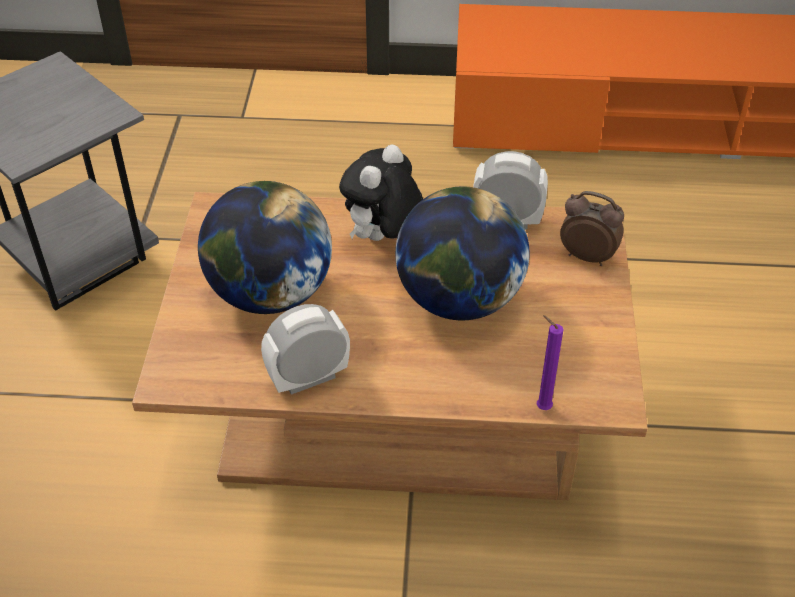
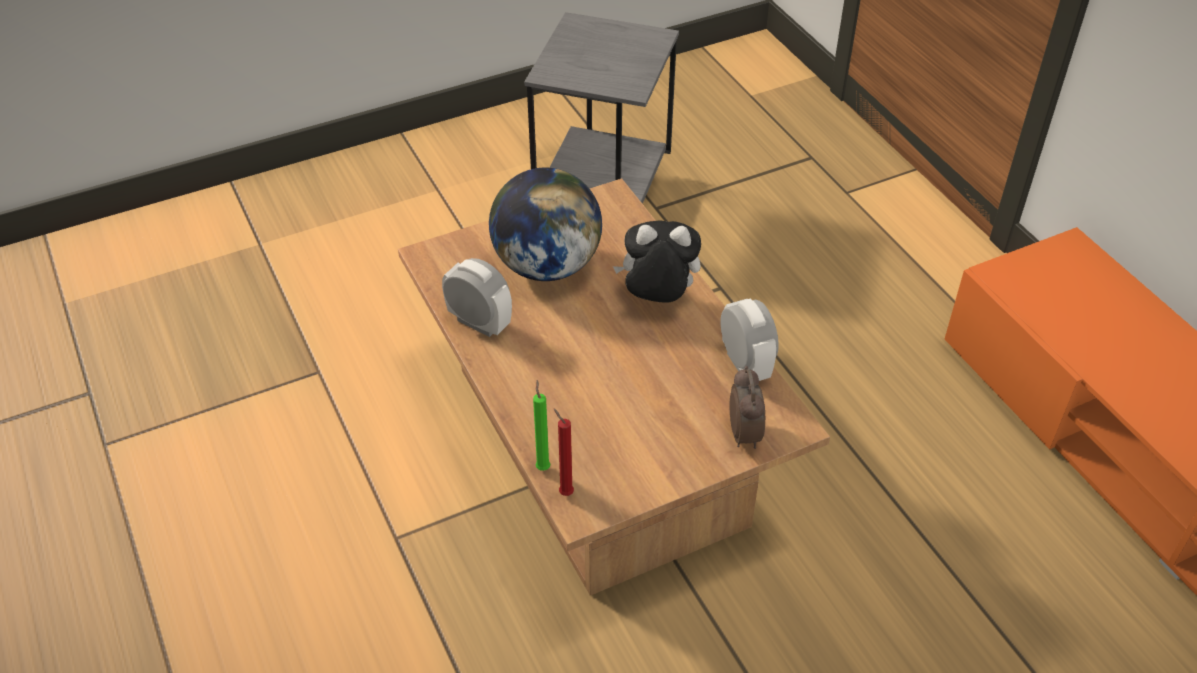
camera: 60 degrees right, 0 degrees up
(459, 300) = (623, 372): globe -> none
(541, 407) = (543, 466): purple candle -> green candle
(583, 404) = (564, 492): none -> red candle

